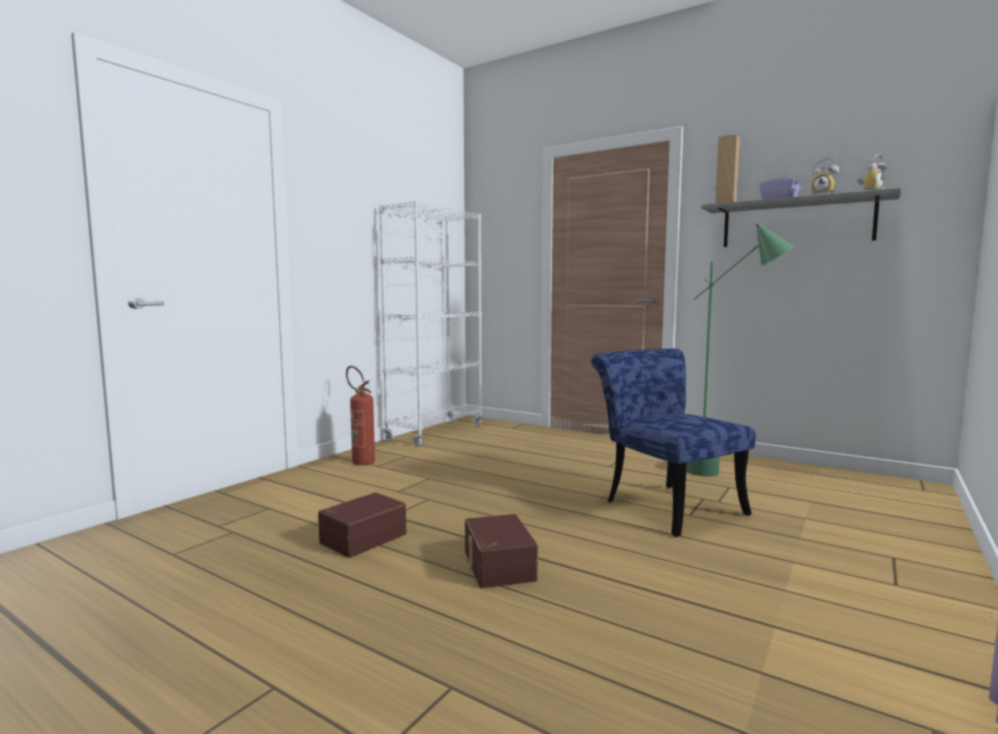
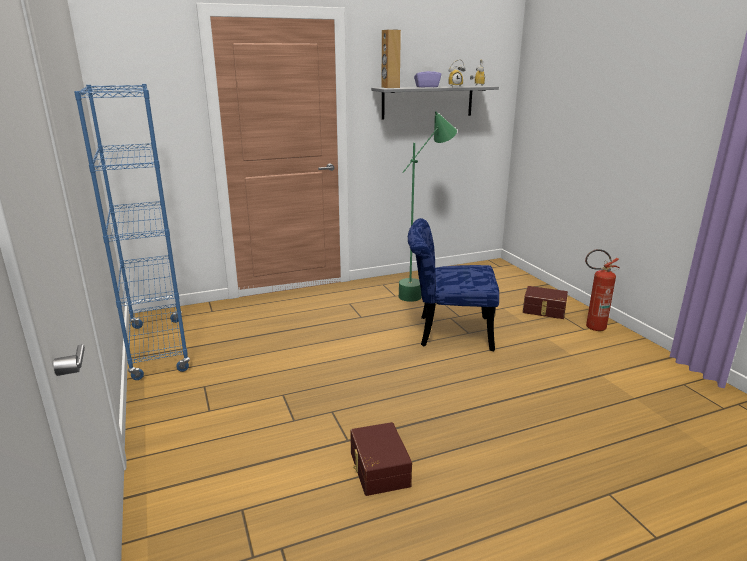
camera: 55 degrees left, 15 degrees up
(360, 461) = (177, 415): fire extinguisher -> fire extinguisher (591, 327)
(436, 433) = (158, 348): white bookcase -> blue bookcase
(497, 566) = (480, 425): brown storage box -> brown storage box (544, 310)

